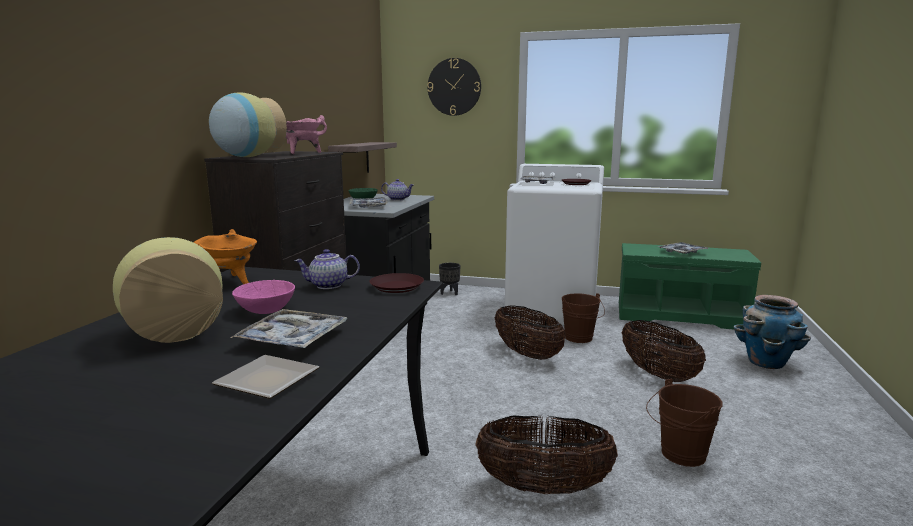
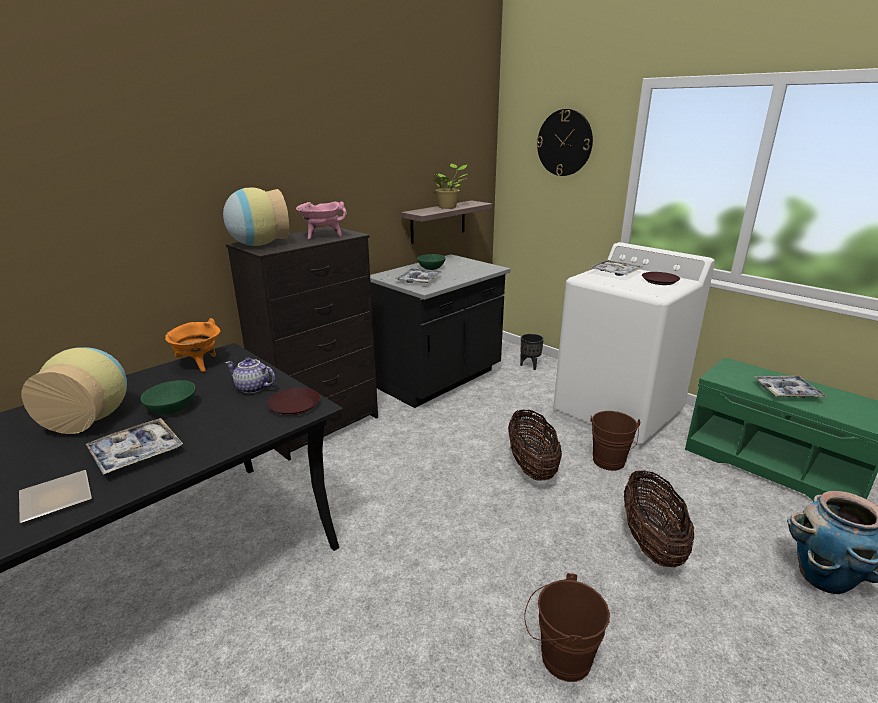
camera: 30 degrees right, 10 degrees up
(266, 309) = (173, 408): pink bowl -> green bowl
(365, 143) = (448, 207): none -> potted plant
(398, 199) = (464, 271): teapot -> none
(543, 487) = (391, 629): basket -> none

